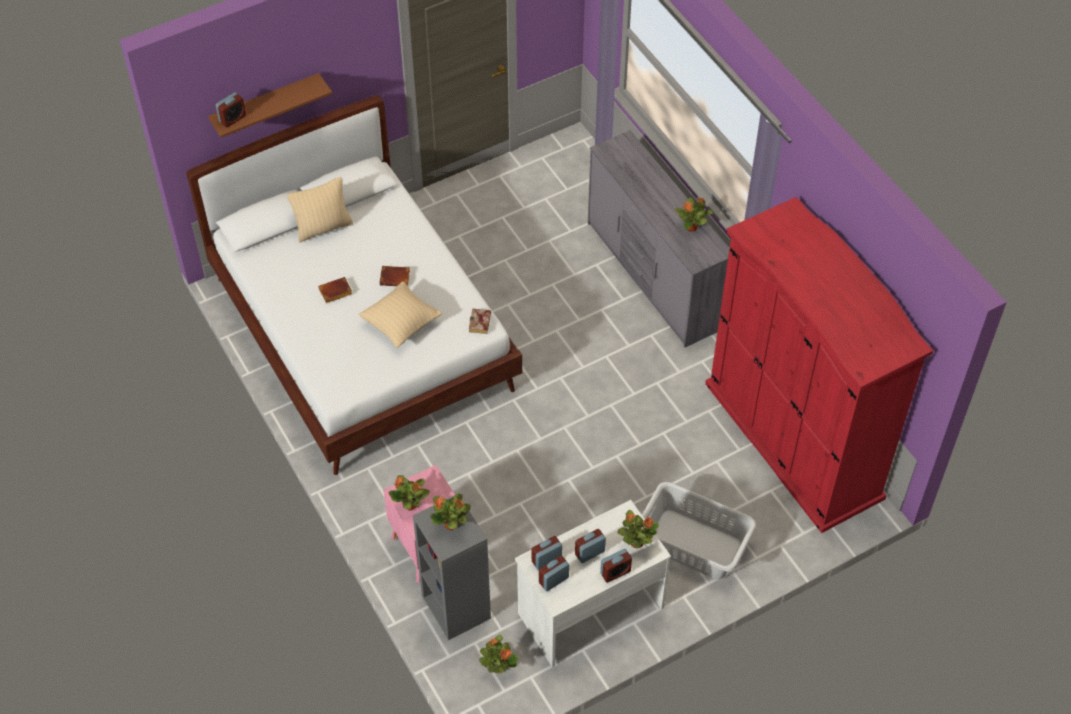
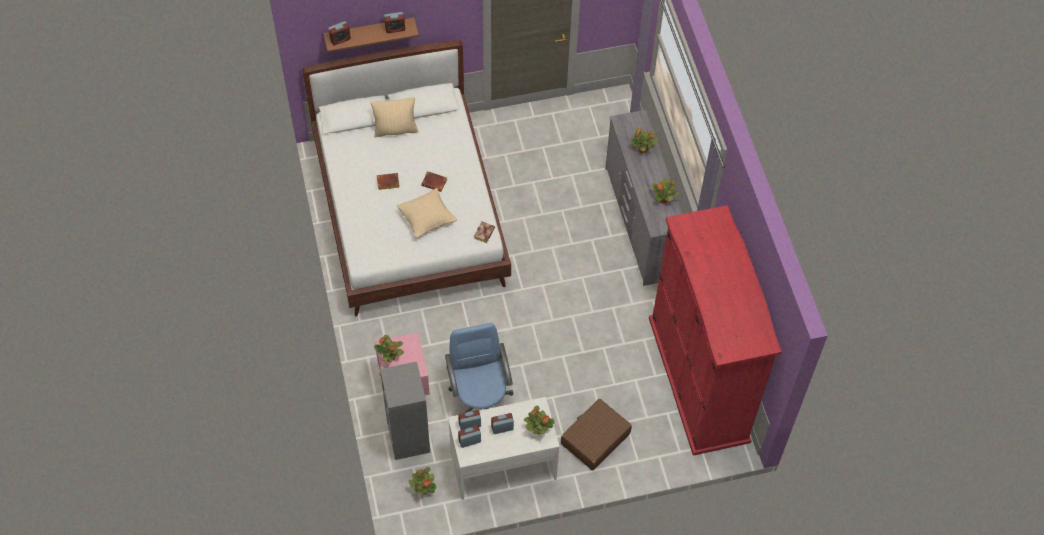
camera: 15 degrees right, 5 degrees up
(451, 524) = (404, 383): potted plant -> potted plant (643, 149)
(531, 536) = (480, 399): none -> blue office chair
(615, 572) = (515, 447): alarm clock -> alarm clock (395, 29)
(693, 545) = (595, 439): grey laundry basket -> brown suitcase

